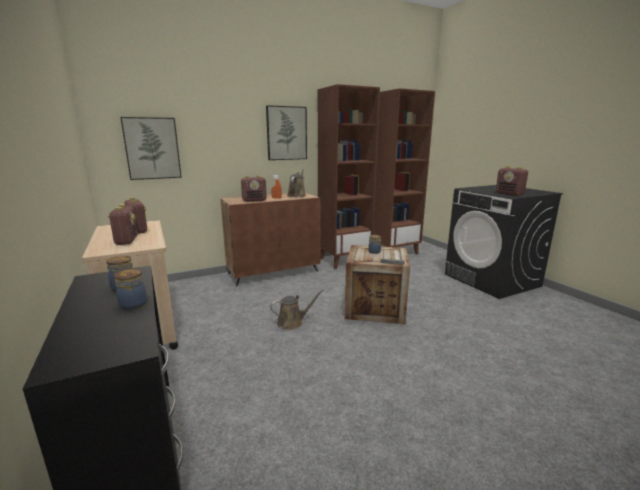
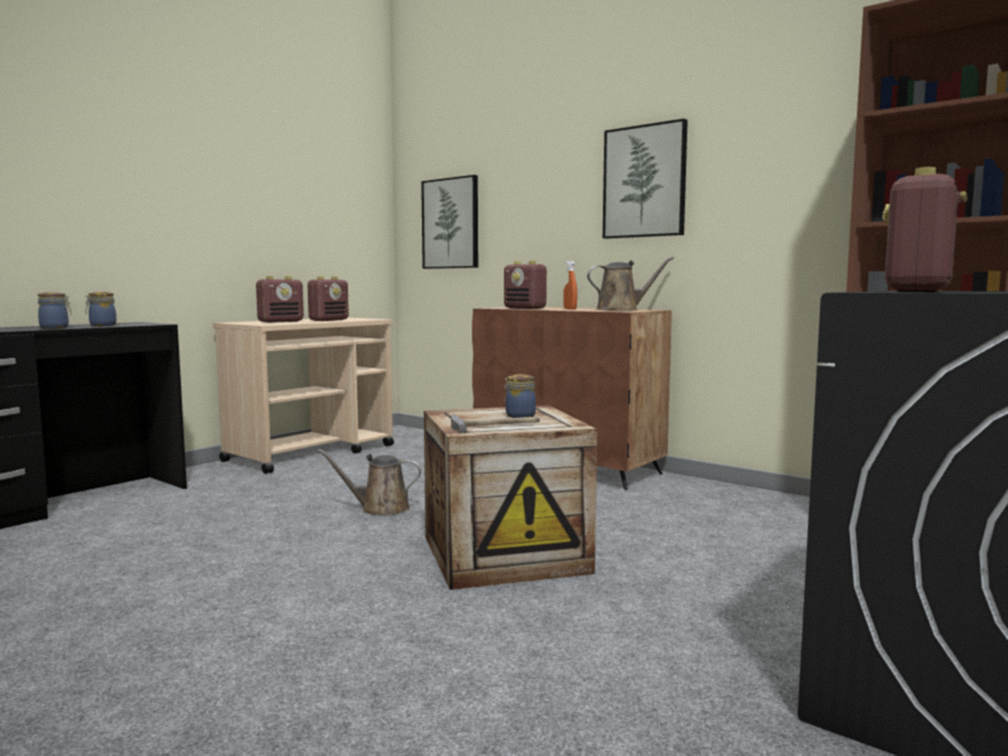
camera: 65 degrees right, 10 degrees down
(292, 322) = (380, 509): brown watering can -> brown watering can turned 135 degrees clockwise
(344, 260) = (733, 498): brown bookcase -> none

